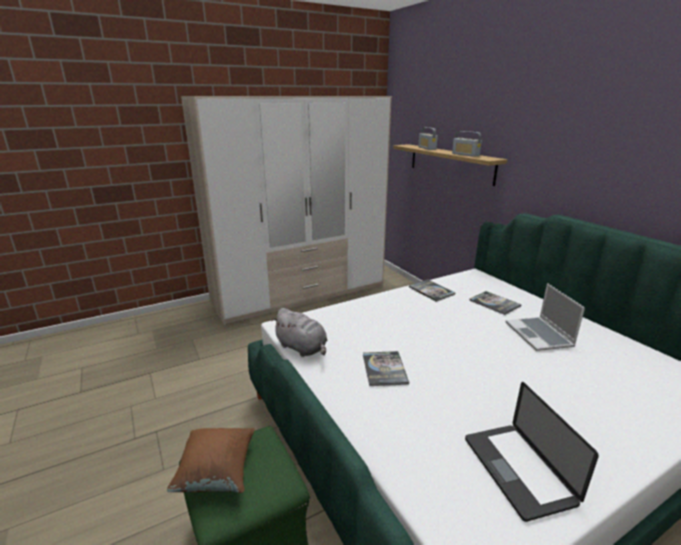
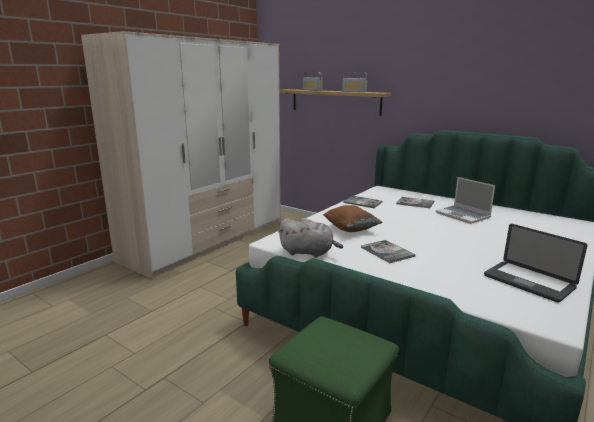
camera: 25 degrees left, 5 degrees down
(216, 473) = (318, 352): brown pillow -> brown pillow (350, 229)

